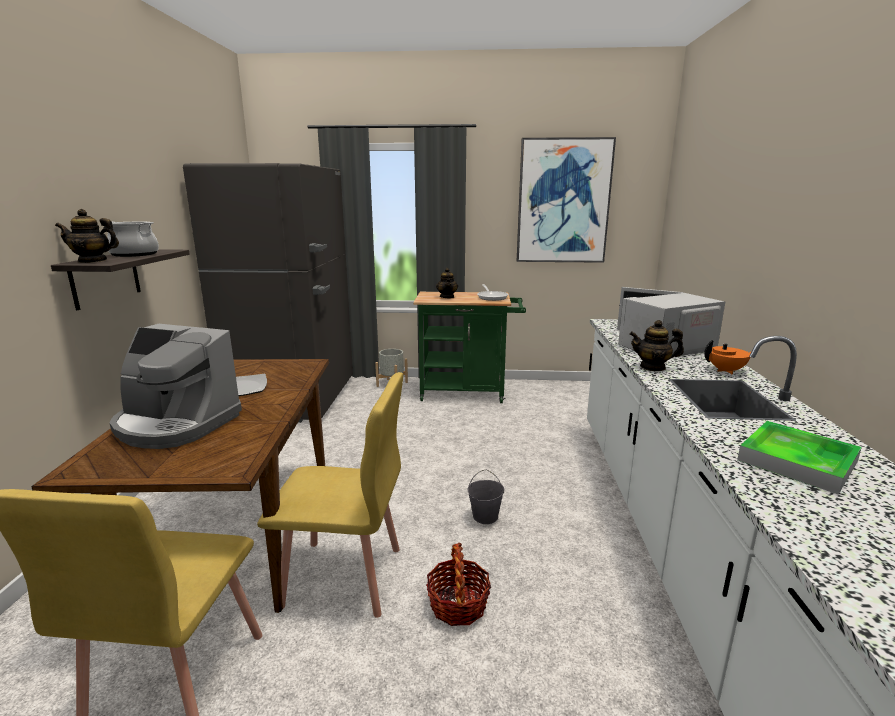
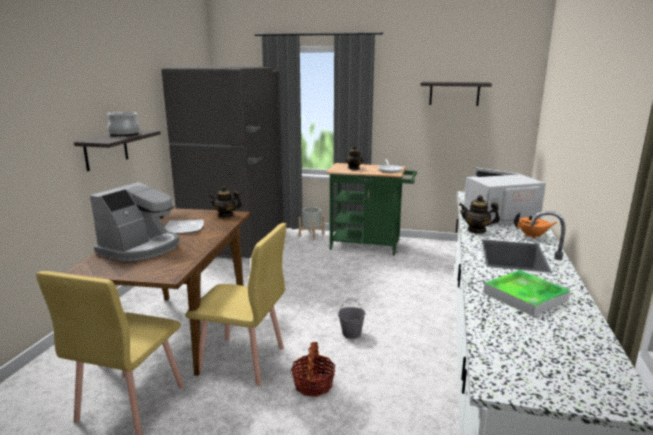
camera: 10 degrees right, 0 degrees up
(92, 261) = (98, 139): teapot -> teapot (226, 215)
(176, 424) = (141, 248): coffee machine -> coffee machine turned 90 degrees counterclockwise
(563, 201) = (454, 93): picture -> shelf

